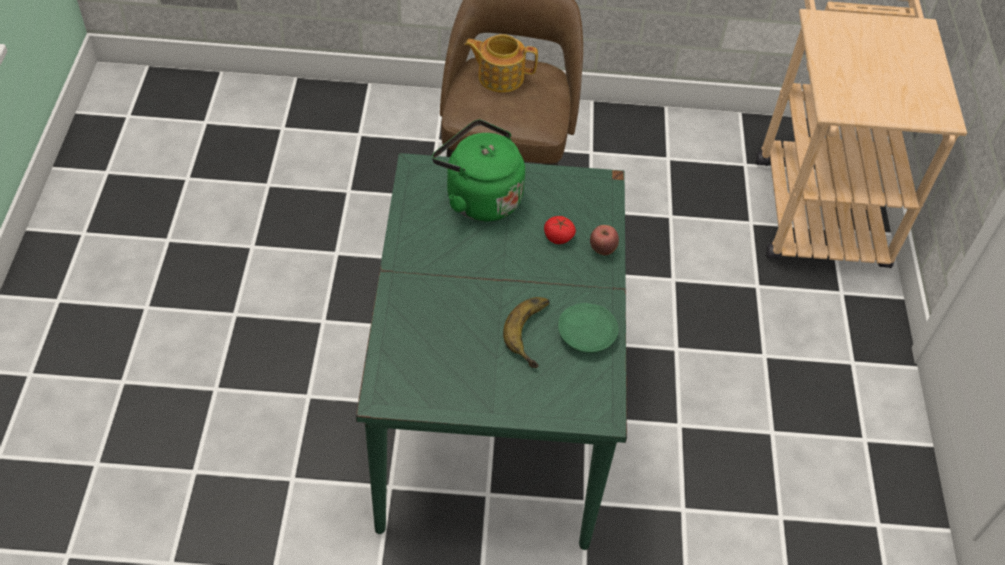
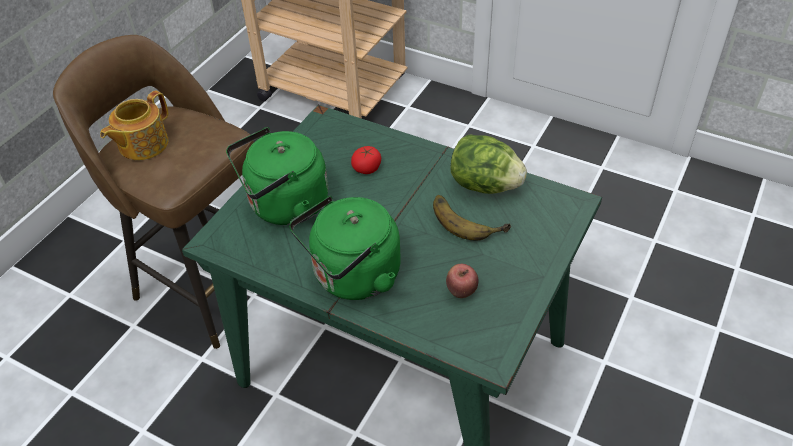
camera: 60 degrees left, 5 degrees down
(423, 273) = (352, 277): none -> green kettle
(587, 334) = (484, 185): green plate -> lettuce
(602, 250) = (398, 145): apple -> apple (461, 292)

